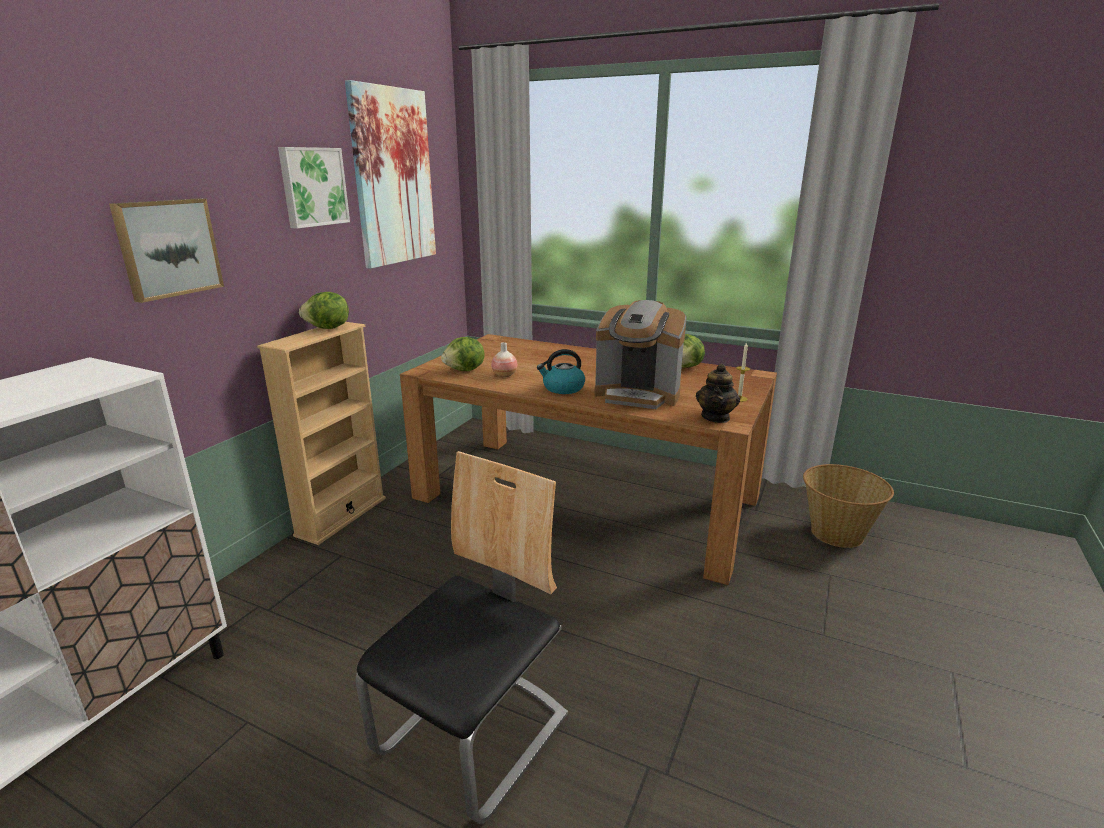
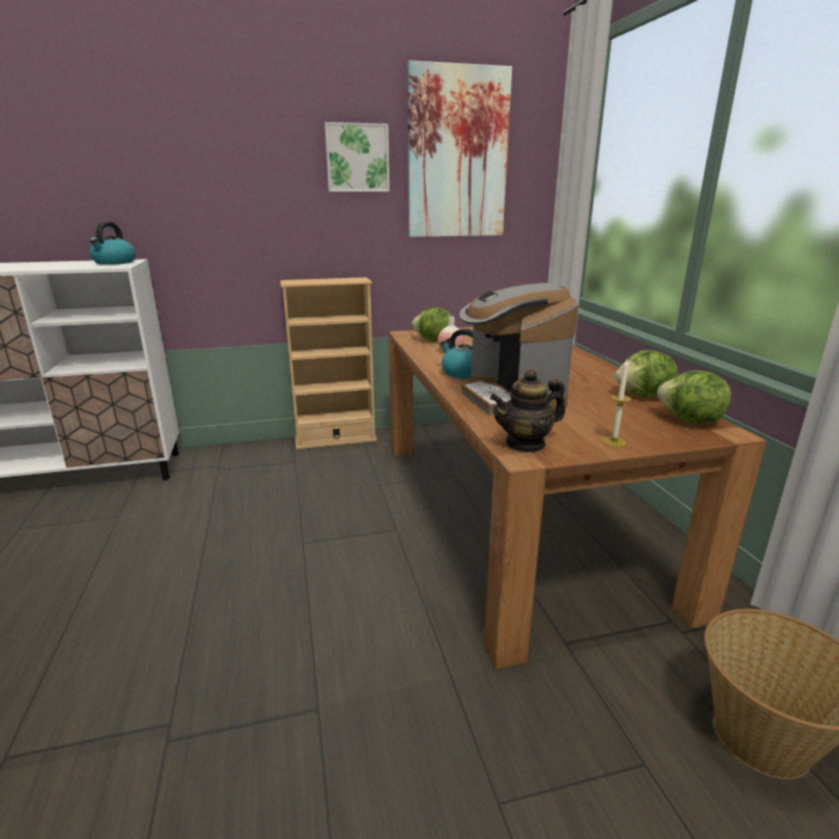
camera: 50 degrees right, 0 degrees up
(79, 373) = (114, 262): none -> kettle
(167, 248) = (217, 195): picture -> none
(328, 328) = (342, 279): lettuce -> lettuce (690, 421)
(475, 735) = (154, 606): chair -> none

